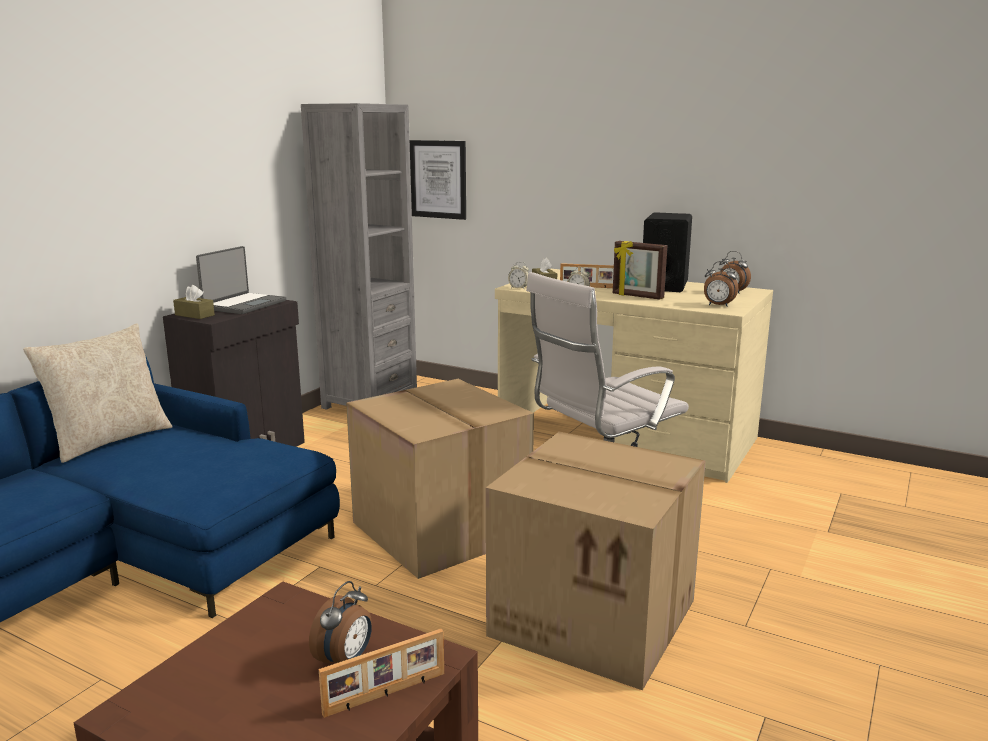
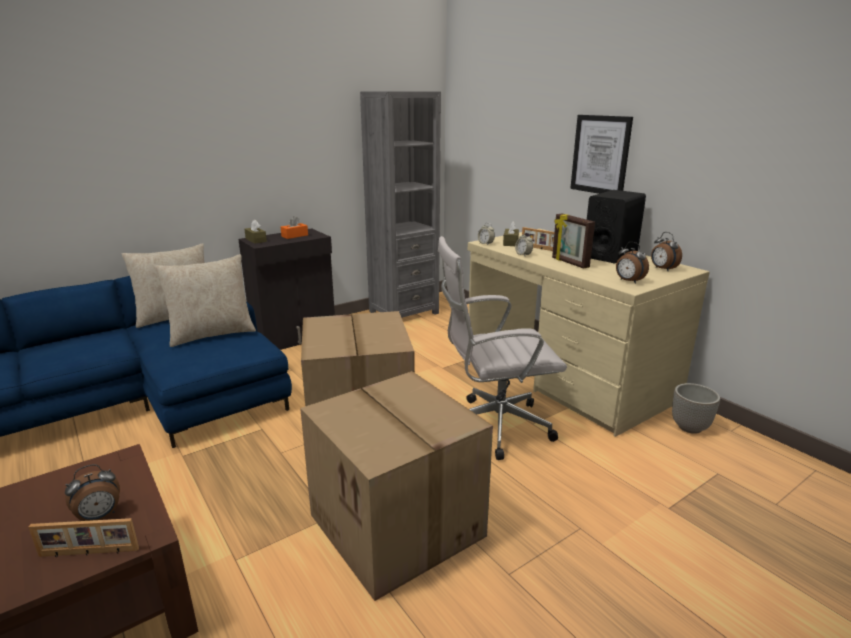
camera: 25 degrees right, 5 degrees up
(203, 450) = (212, 334): none -> beige pillow
(244, 305) = (294, 236): laptop -> orange tissue box
(438, 179) = (473, 150): picture -> picture (600, 155)
(784, 460) = (690, 428): none -> planter

